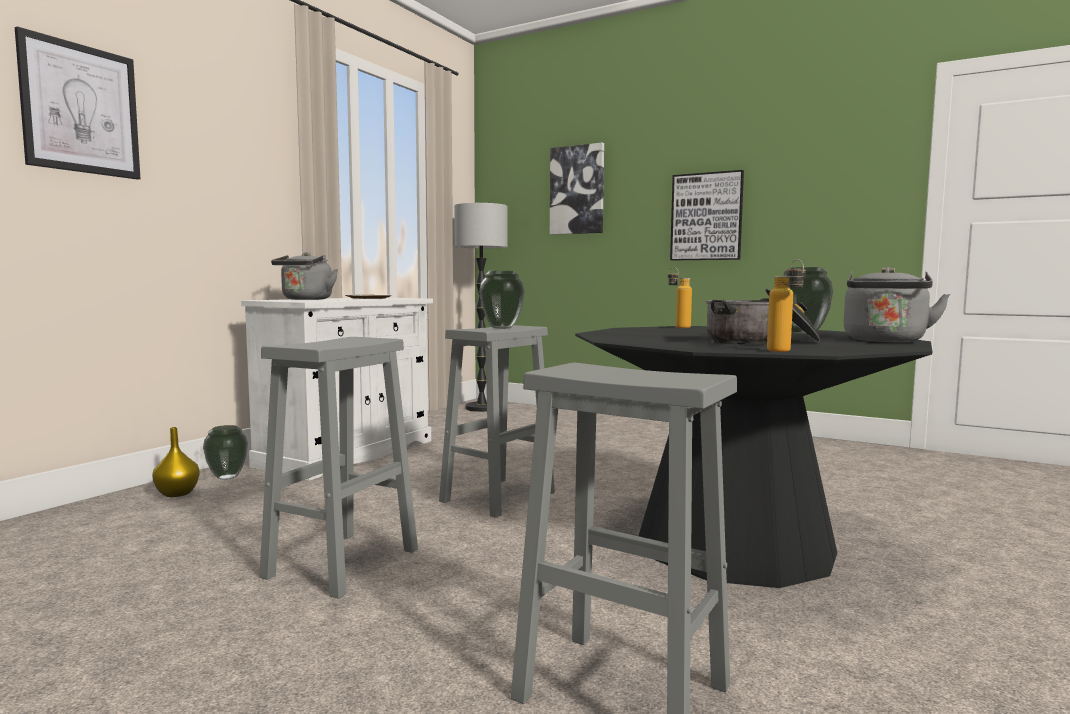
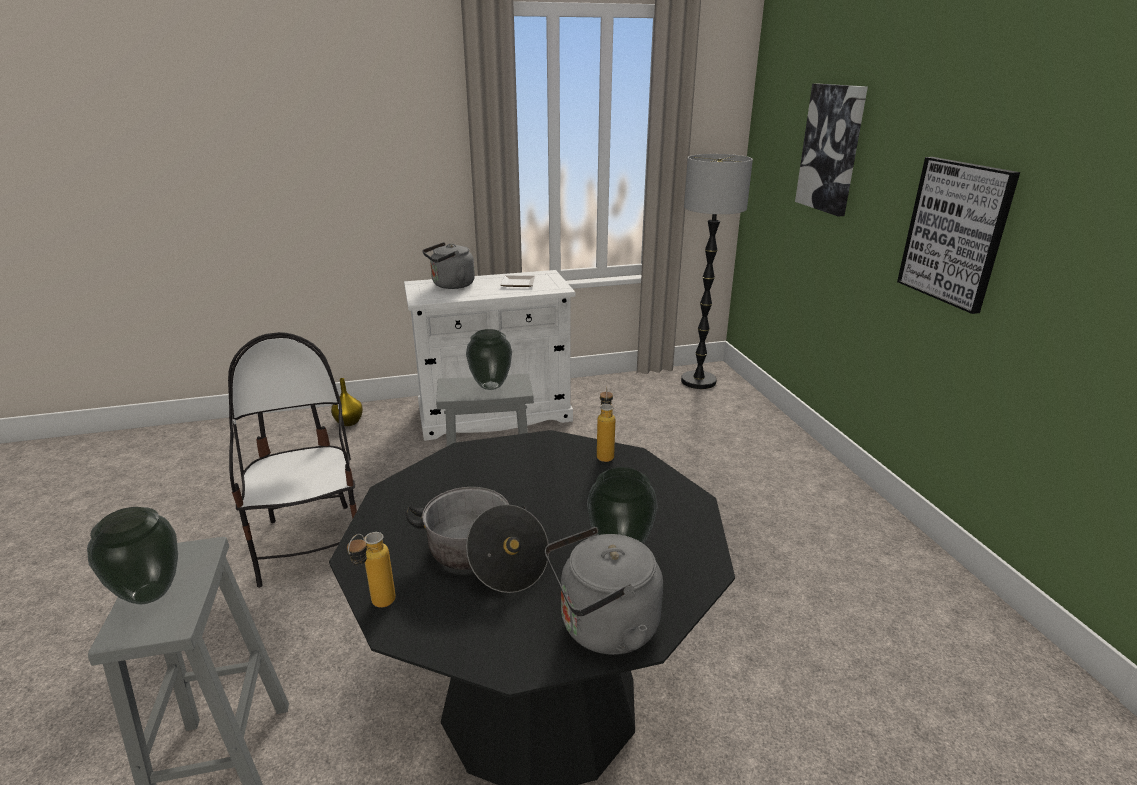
camera: 45 degrees right, 20 degrees up
(81, 109) = (275, 136): picture -> none
(227, 477) = (393, 415): vase -> vase (149, 594)
(344, 562) = (312, 544): grey stool -> chair

